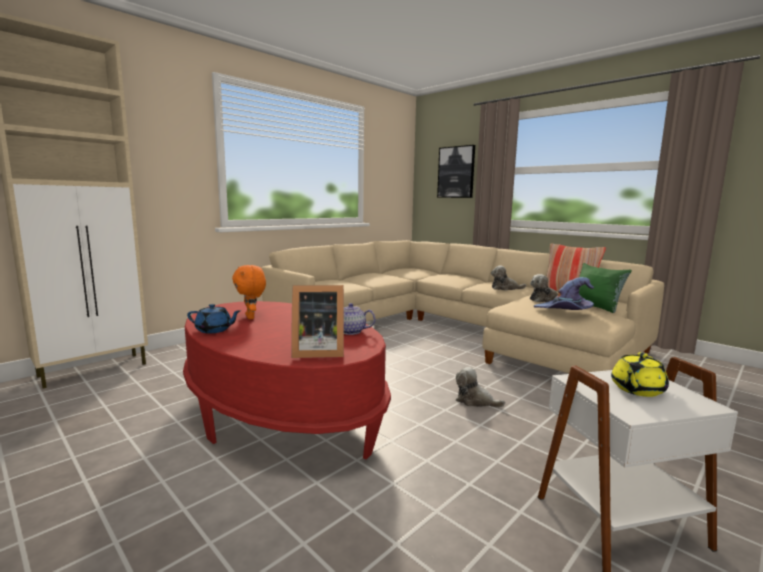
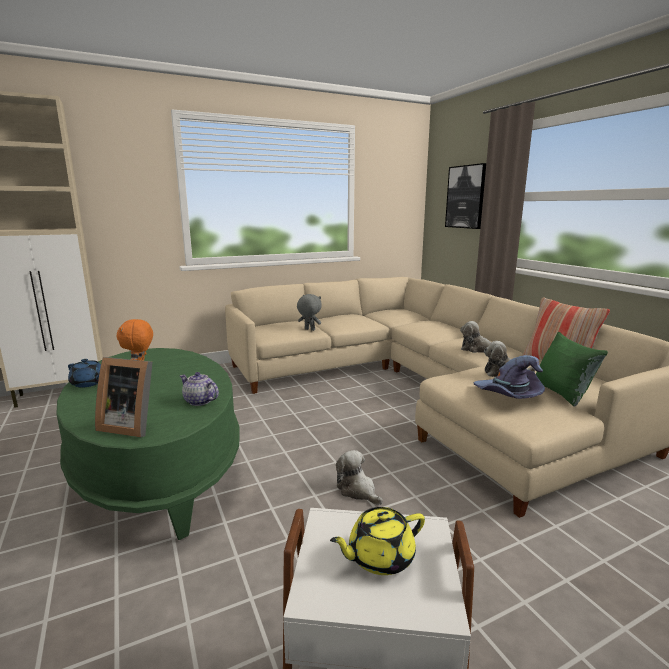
camera: 20 degrees right, 5 degrees up
(282, 413) = (159, 467): red coffee table -> green coffee table
(352, 285) = (309, 330): none -> grey plush toy

